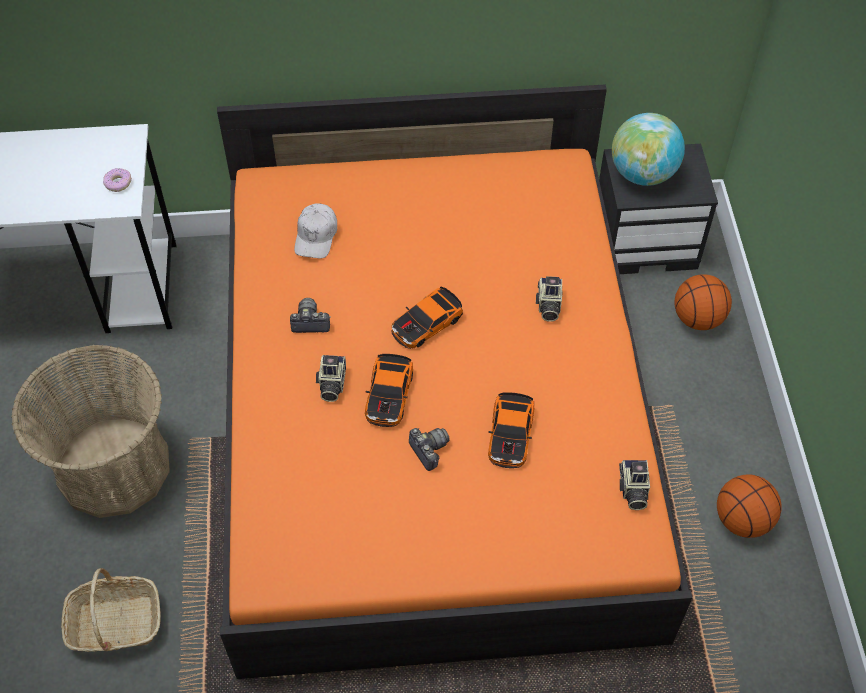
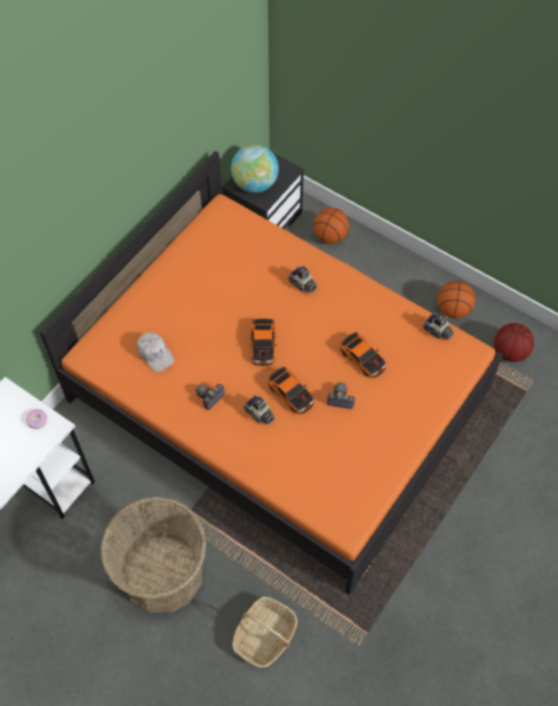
camera: 50 degrees left, 5 degrees up
(752, 631) = (509, 351): none -> basketball

